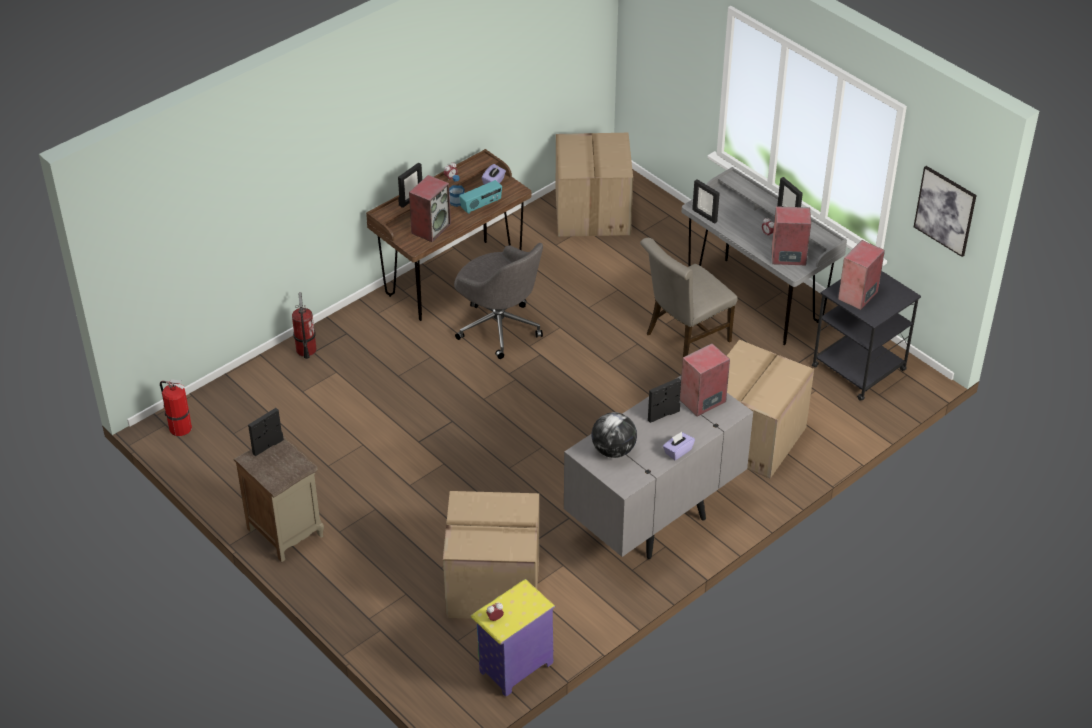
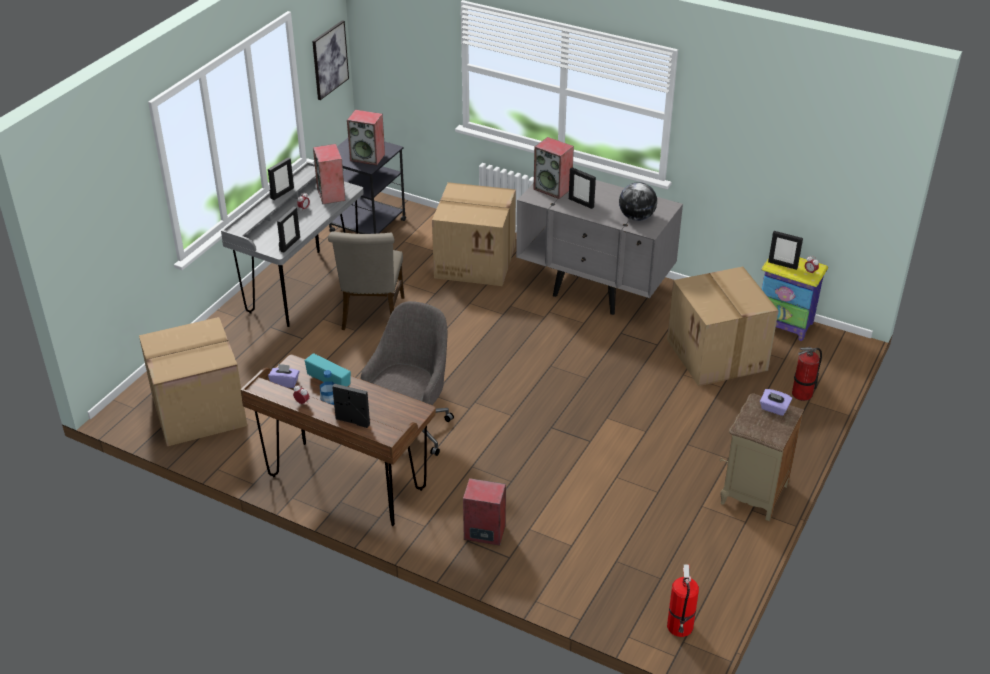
camera: 110 degrees left, 5 degrees down
(268, 447) = (752, 431): picture frame -> picture frame (783, 264)
(306, 350) = (509, 564): fire extinguisher -> fire extinguisher (802, 394)
(431, 228) = (383, 407): speaker -> speaker (484, 532)
(677, 451) = (615, 190): purple tissue box -> purple tissue box (774, 409)
(684, 339) = (372, 316): beige chair -> beige chair turned 60 degrees clockwise

